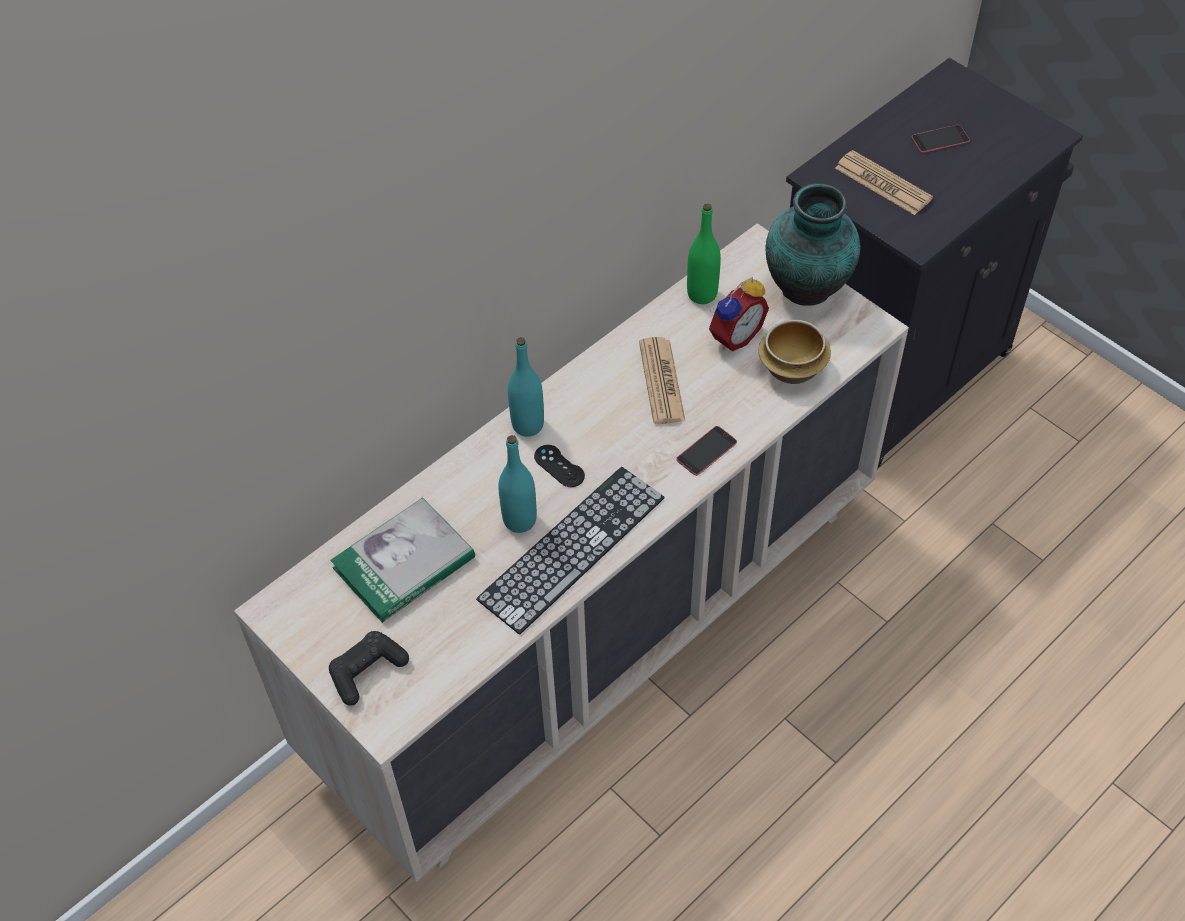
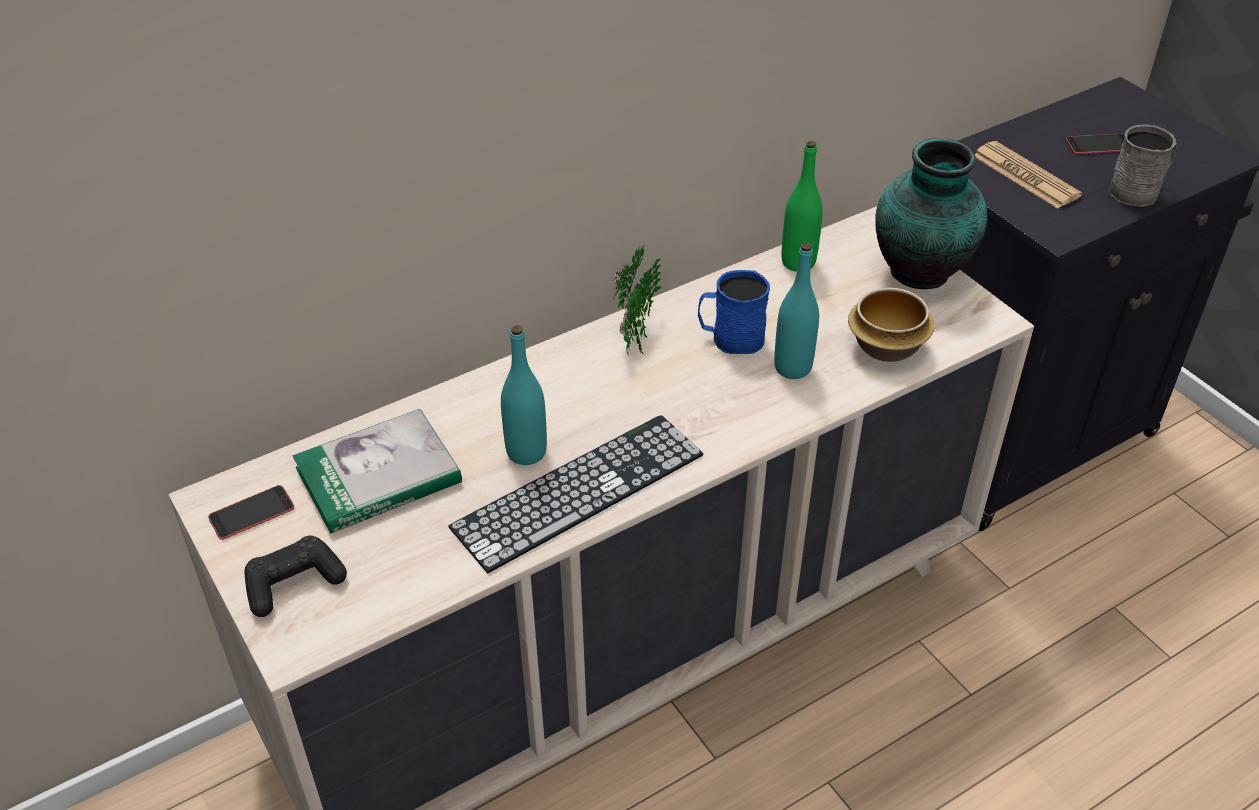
camera: 10 degrees right, 10 degrees down
(528, 425) = (565, 359): turquoise bottle -> turquoise bottle (792, 368)
(559, 466) = (589, 404): black game controller -> none
(580, 394) = (634, 338): none -> potted plant
(661, 381) = (730, 338): newspaper -> blue mug
(706, 451) = (766, 414): phone -> phone (251, 513)
(733, 336) = (825, 306): alarm clock -> none
(979, 185) = (1139, 191): none -> grey mug

